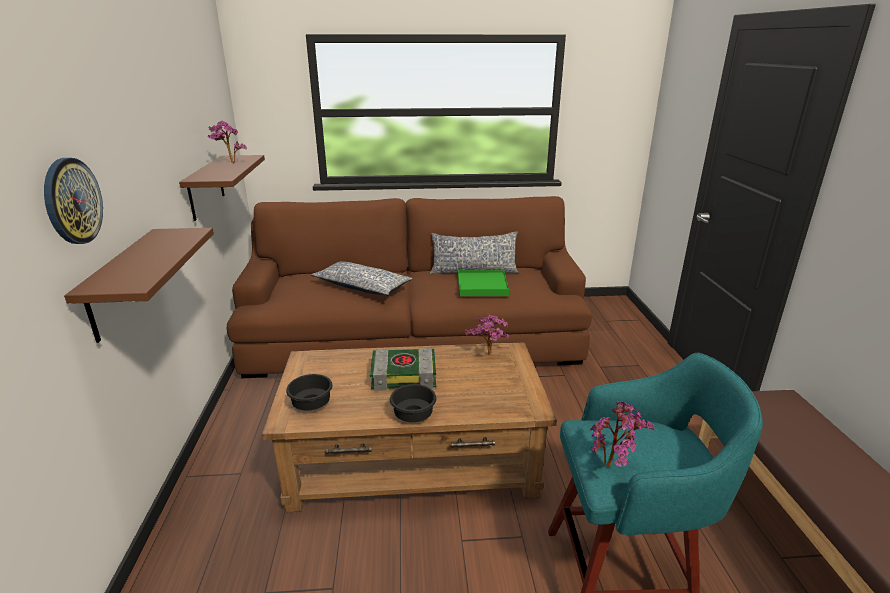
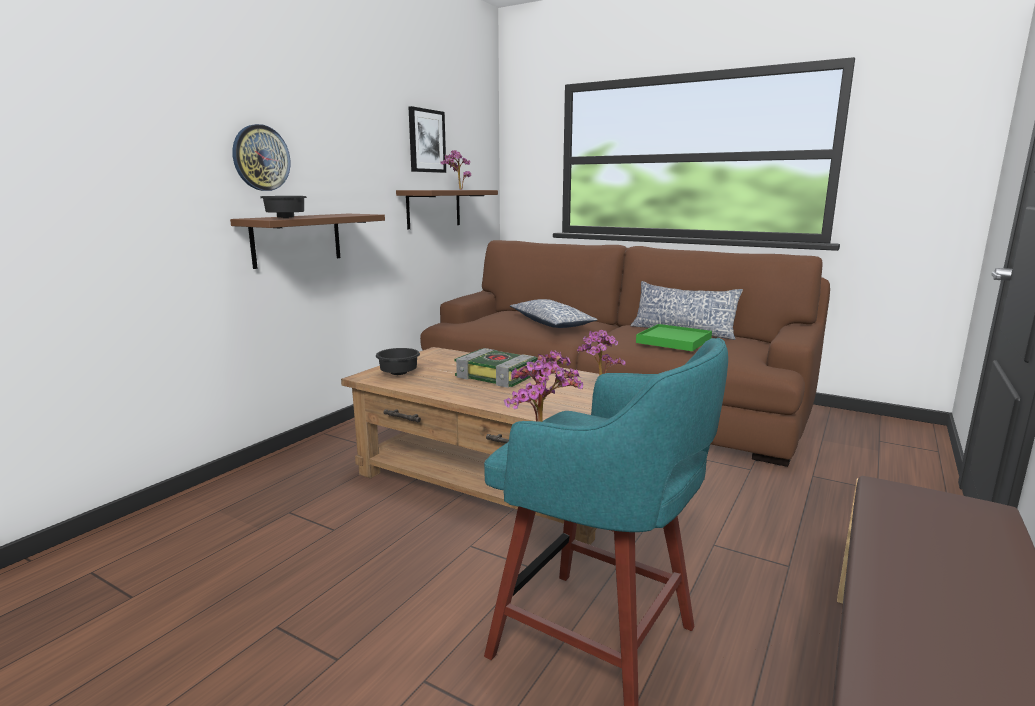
camera: 35 degrees right, 10 degrees down
(188, 114) = (426, 141): none -> picture
(414, 416) = (465, 398): black bowl -> black bowl (285, 218)

